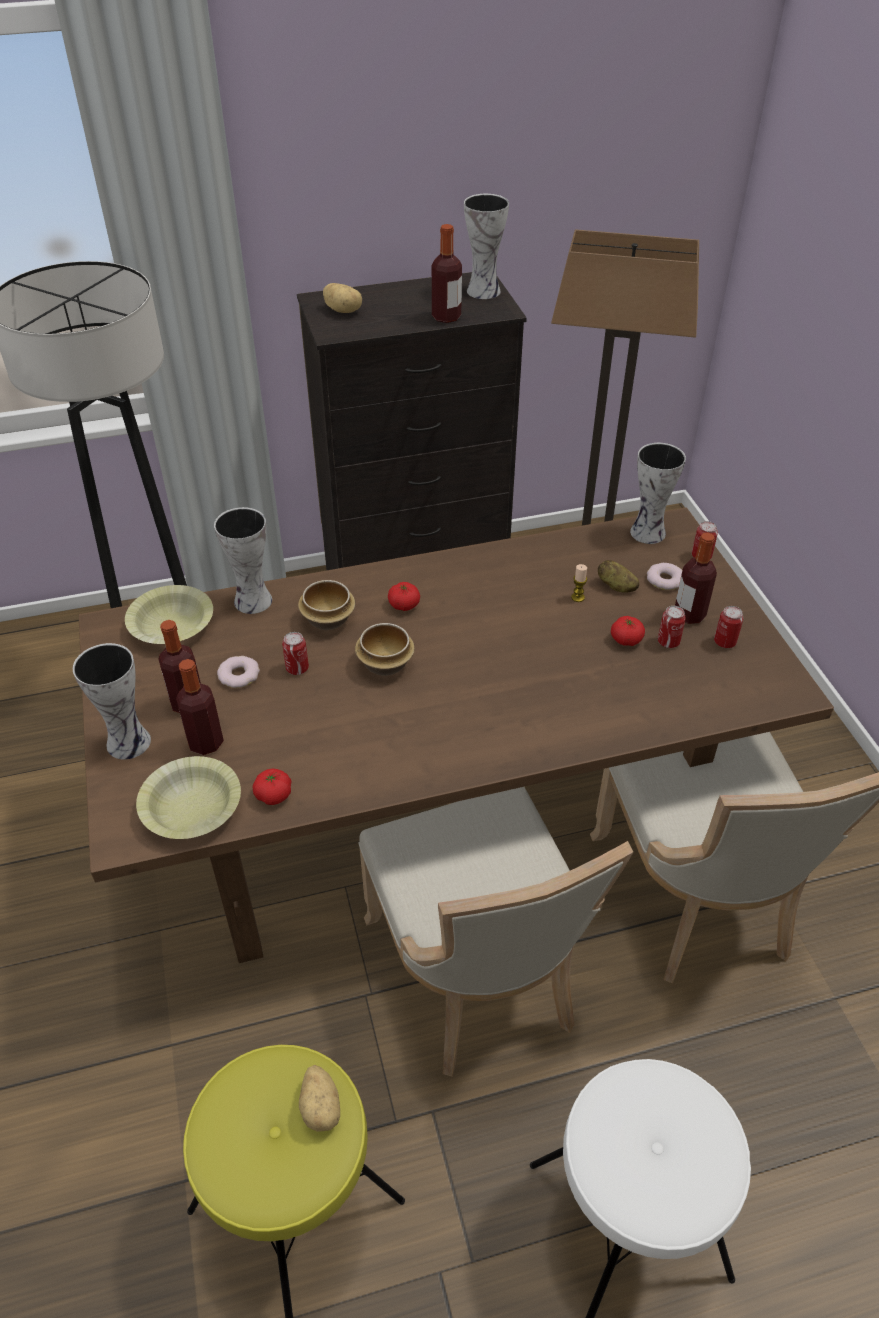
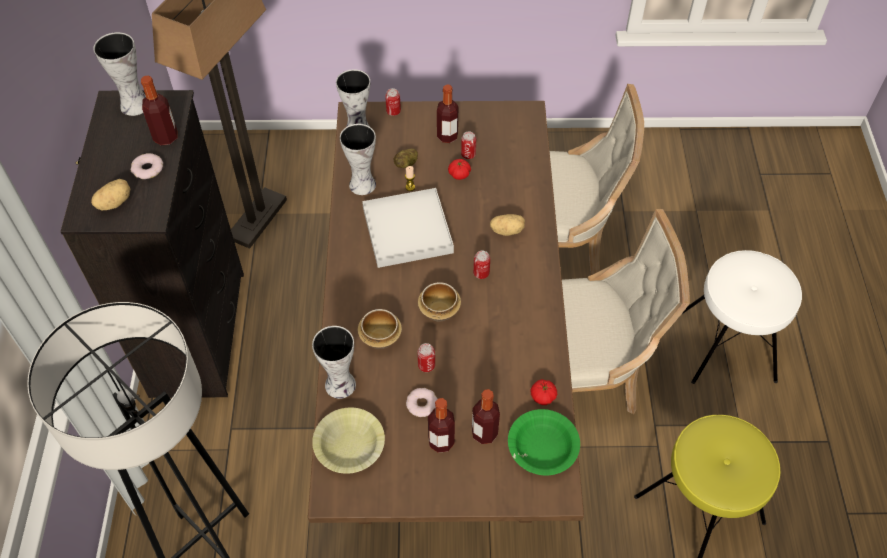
camera: 75 degrees left, 10 degrees up
(130, 741) = (469, 484): vase -> vase (361, 184)
(192, 807) = (542, 447): yellow bowl -> green bowl
(322, 1107) = (718, 433): potato -> potato (507, 230)
(404, 605) = (381, 287): tomato -> none
(503, 610) = (408, 230): none -> white tray
(665, 580) = (410, 137): donut -> donut (148, 169)
(724, 642) = (477, 128): can -> can (481, 273)

